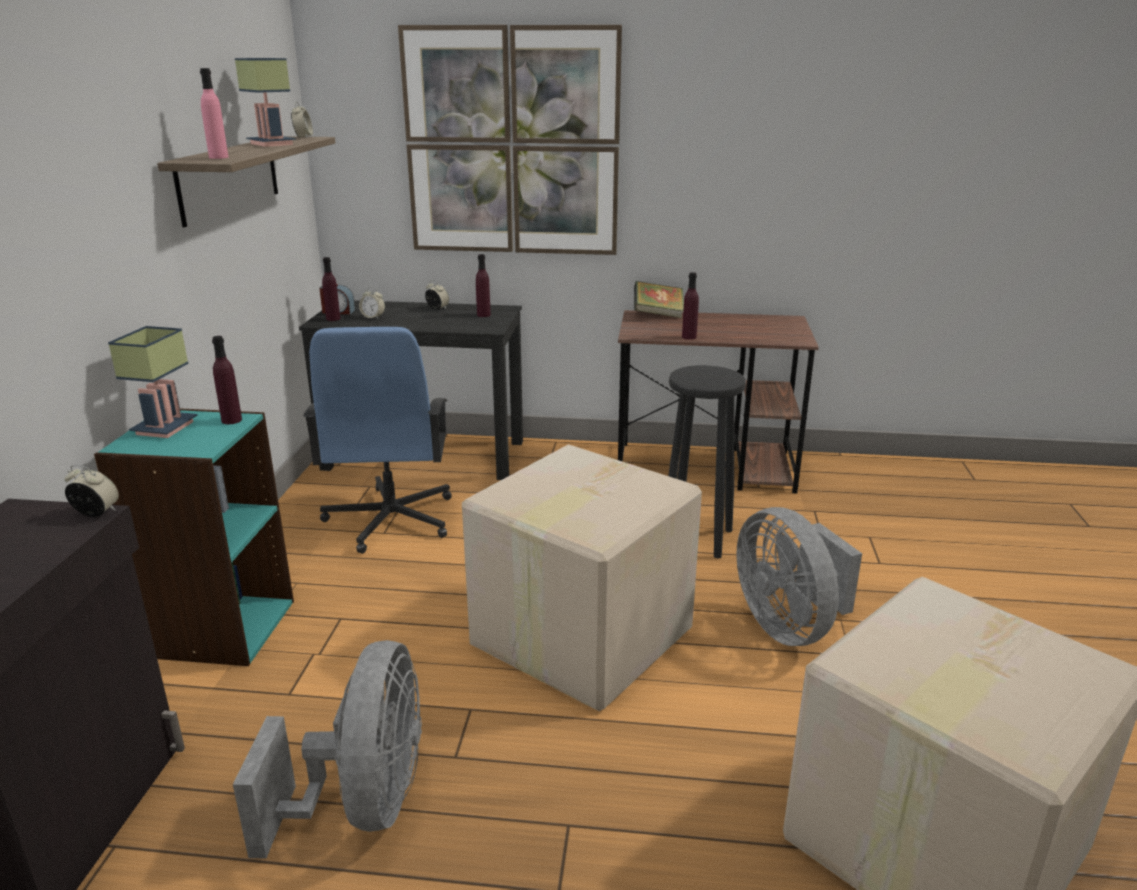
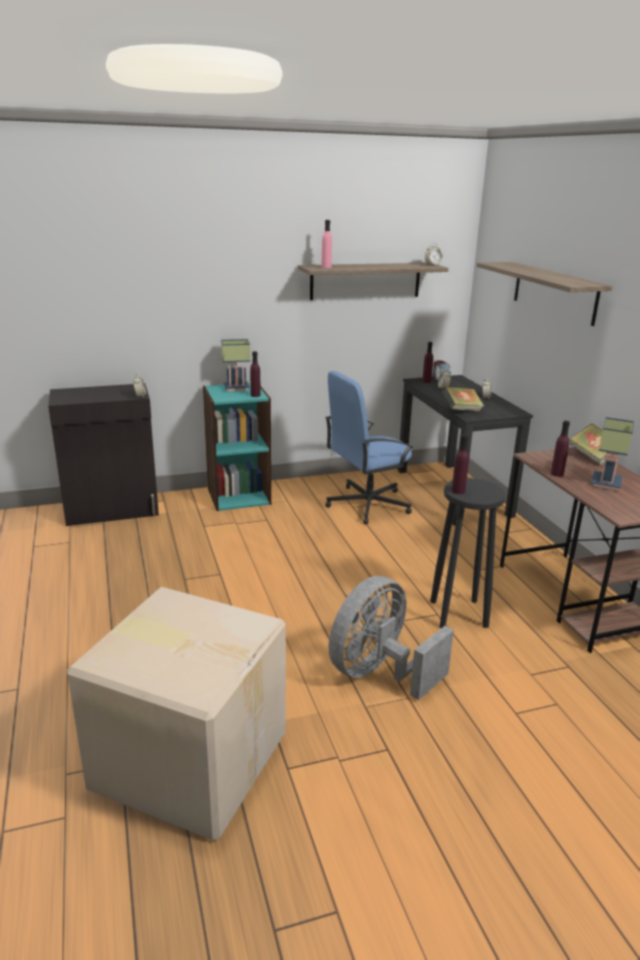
camera: 65 degrees right, 0 degrees up
(274, 144) = (392, 266): table lamp -> table lamp (607, 484)
(364, 804) = (144, 565): grey fan -> none
(465, 327) = (461, 410): none -> book
(483, 315) = (493, 410): purple bottle -> purple bottle (458, 491)
(512, 143) = (554, 292): picture -> shelf
(578, 637) = (302, 591): cardboard box -> none

